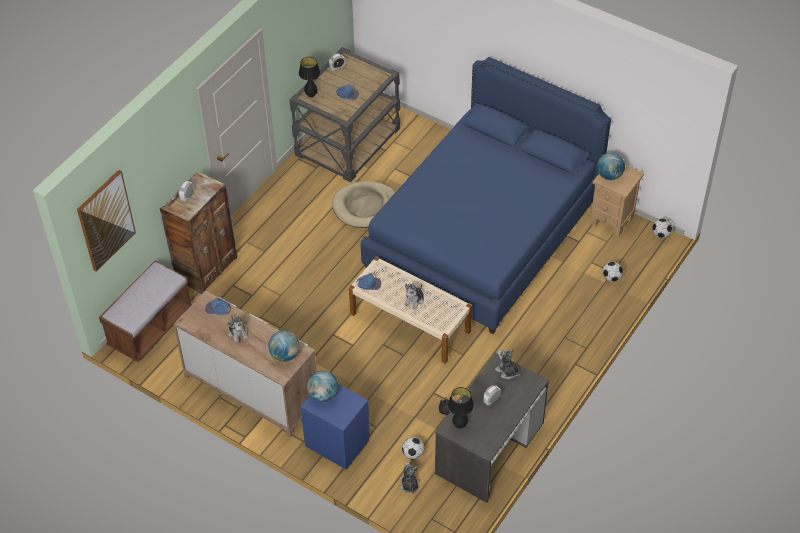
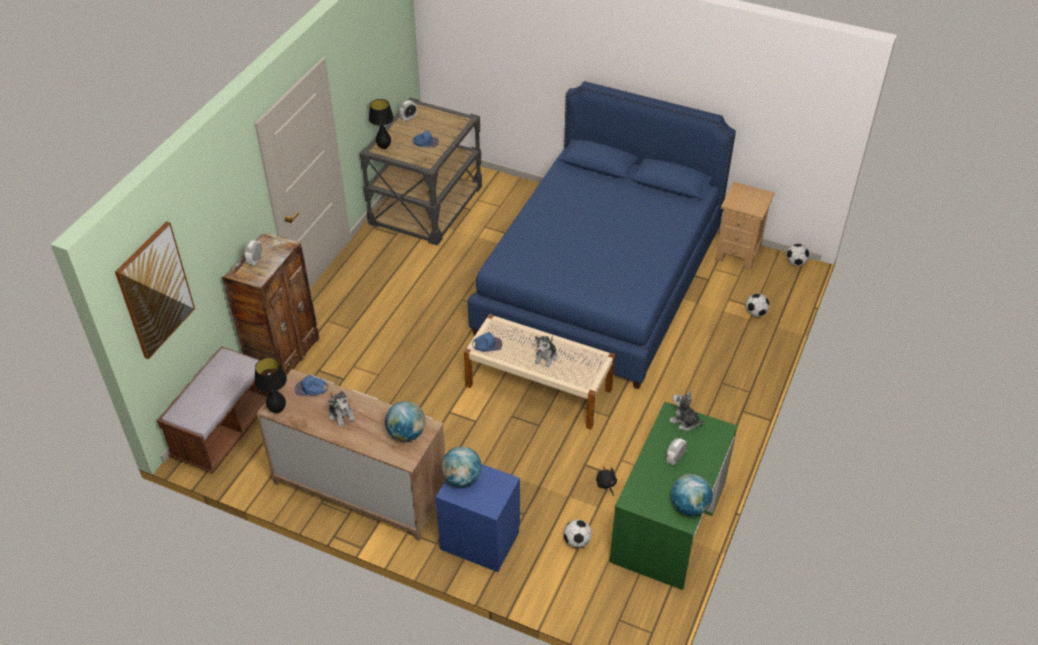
camera: 10 degrees left, 5 degrees down
(365, 207) = (460, 269): beige dog bed -> none
(409, 485) = (581, 581): plush toy -> none
(460, 425) = (644, 493): black table lamp -> black table lamp (277, 409)
(490, 448) = (669, 522): grey desk -> green desk
(609, 175) = (737, 198): globe -> globe (689, 506)

